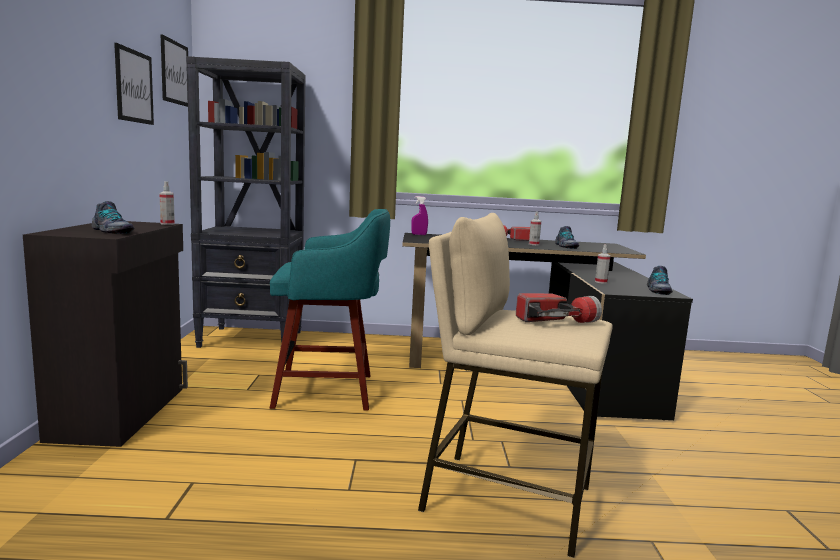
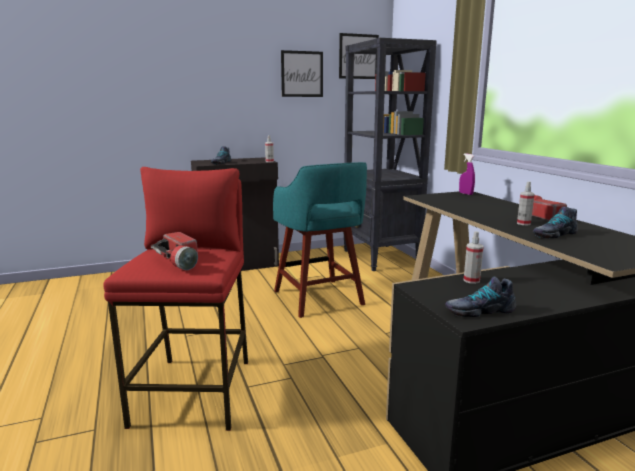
camera: 70 degrees right, 5 degrees up
(506, 499) = (195, 391): beige stool -> red stool

